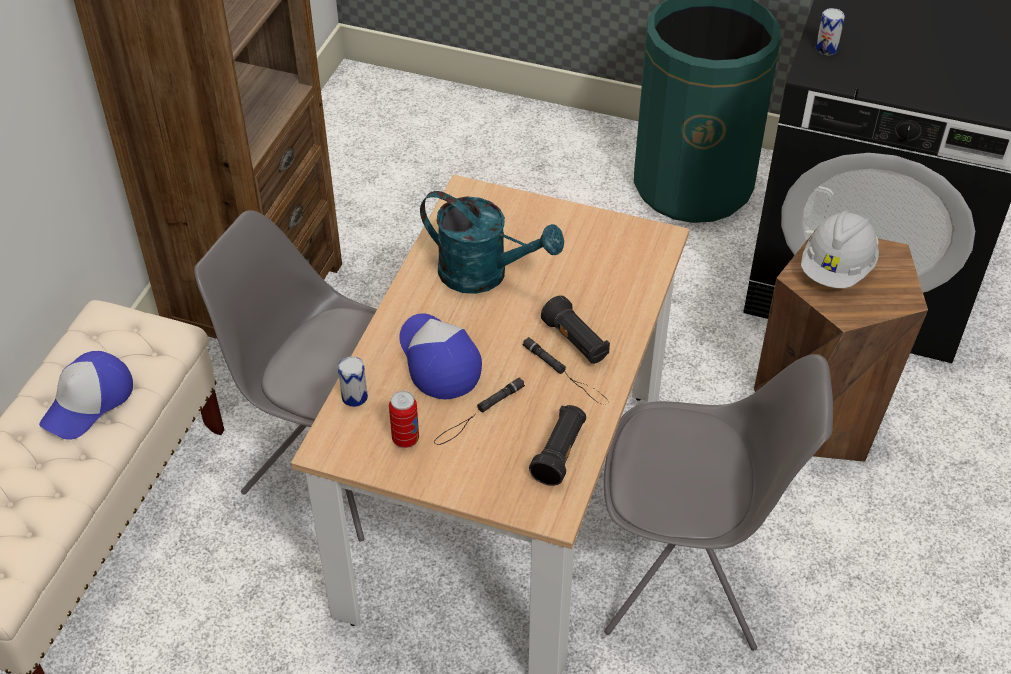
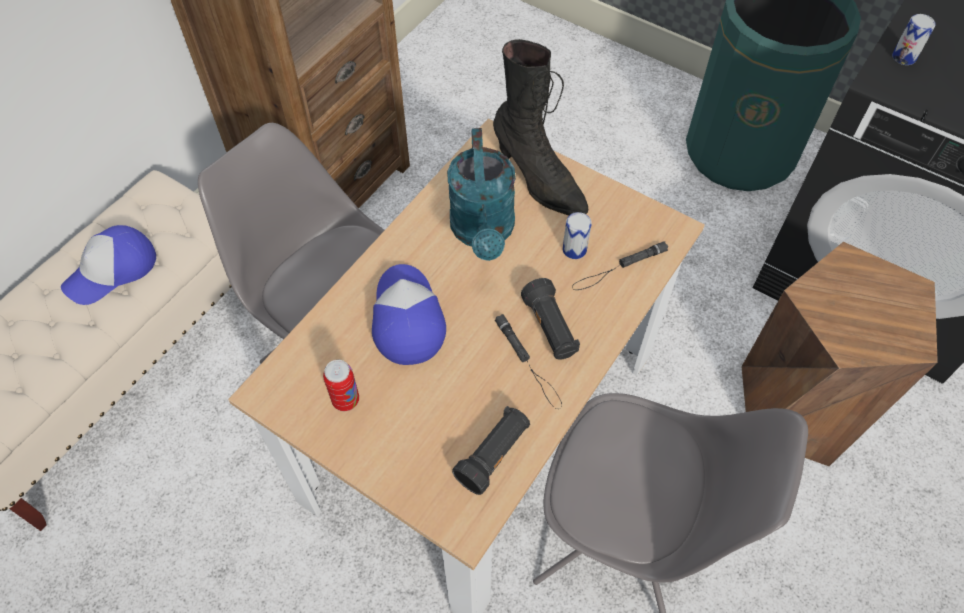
camera: 15 degrees right, 10 degrees up
(354, 397) = (313, 340): can -> can (574, 249)
(479, 414) = (427, 389): black flashlight -> black flashlight (619, 268)
(485, 274) = (483, 232): turquoise watering can -> turquoise watering can turned 45 degrees clockwise
(521, 220) = (538, 180): none -> black boot
(837, 269) = (850, 294): white hard hat -> none

